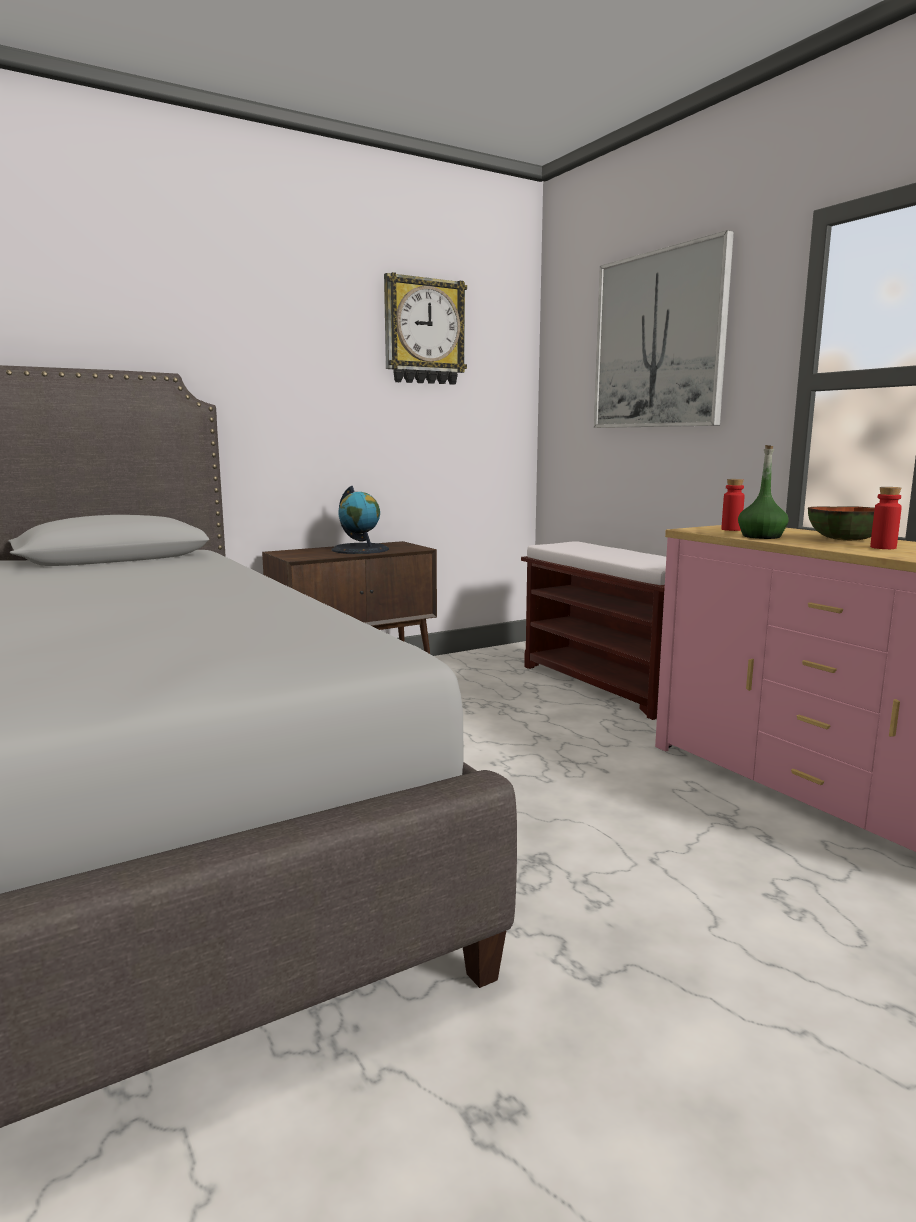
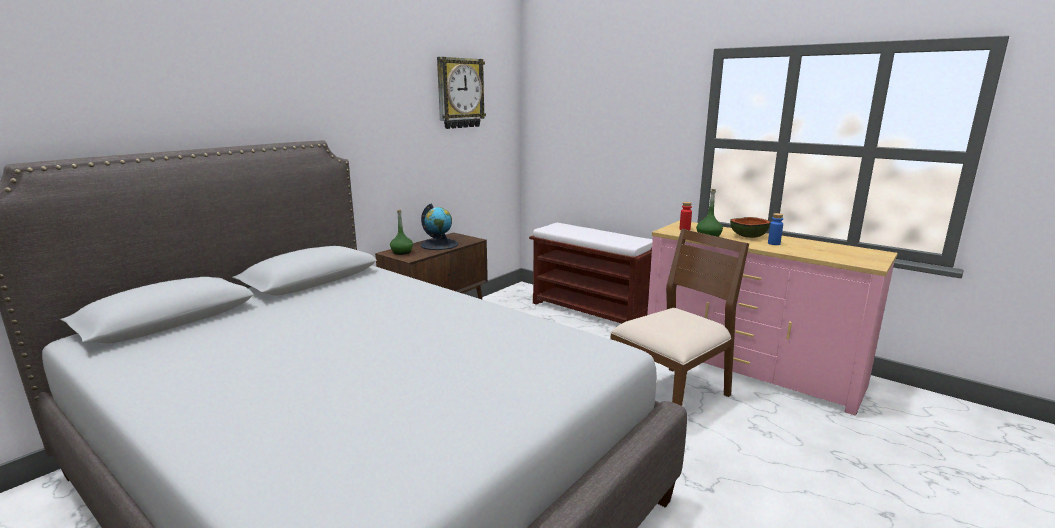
camera: 20 degrees left, 5 degrees up
(297, 553) = (402, 252): none -> green bottle
(646, 819) = (671, 396): none -> brown chair
(659, 340) = (613, 105): picture -> none
(883, 547) = (774, 243): red bottle -> blue bottle

